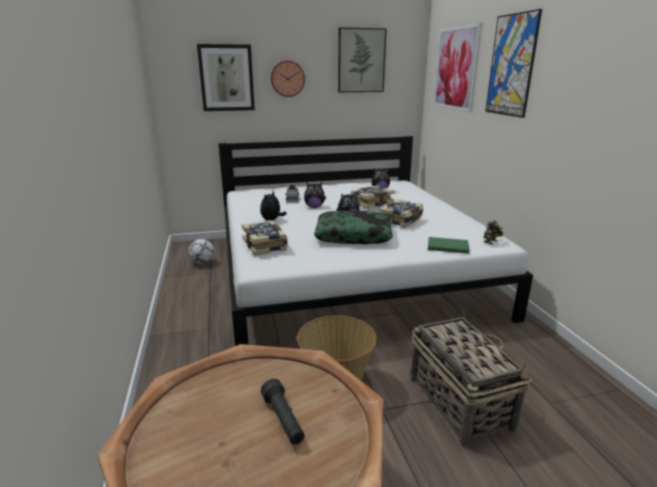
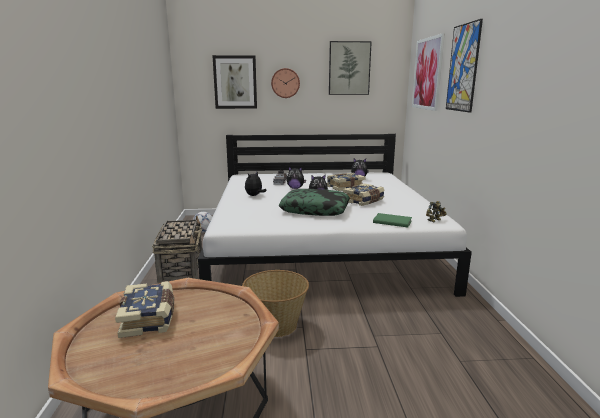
camera: 10 degrees right, 5 degrees down
(265, 245) = (239, 212): book -> book (149, 318)
(283, 420) = (196, 329): black flashlight -> none
(459, 401) = (375, 350): basket -> basket (181, 267)

